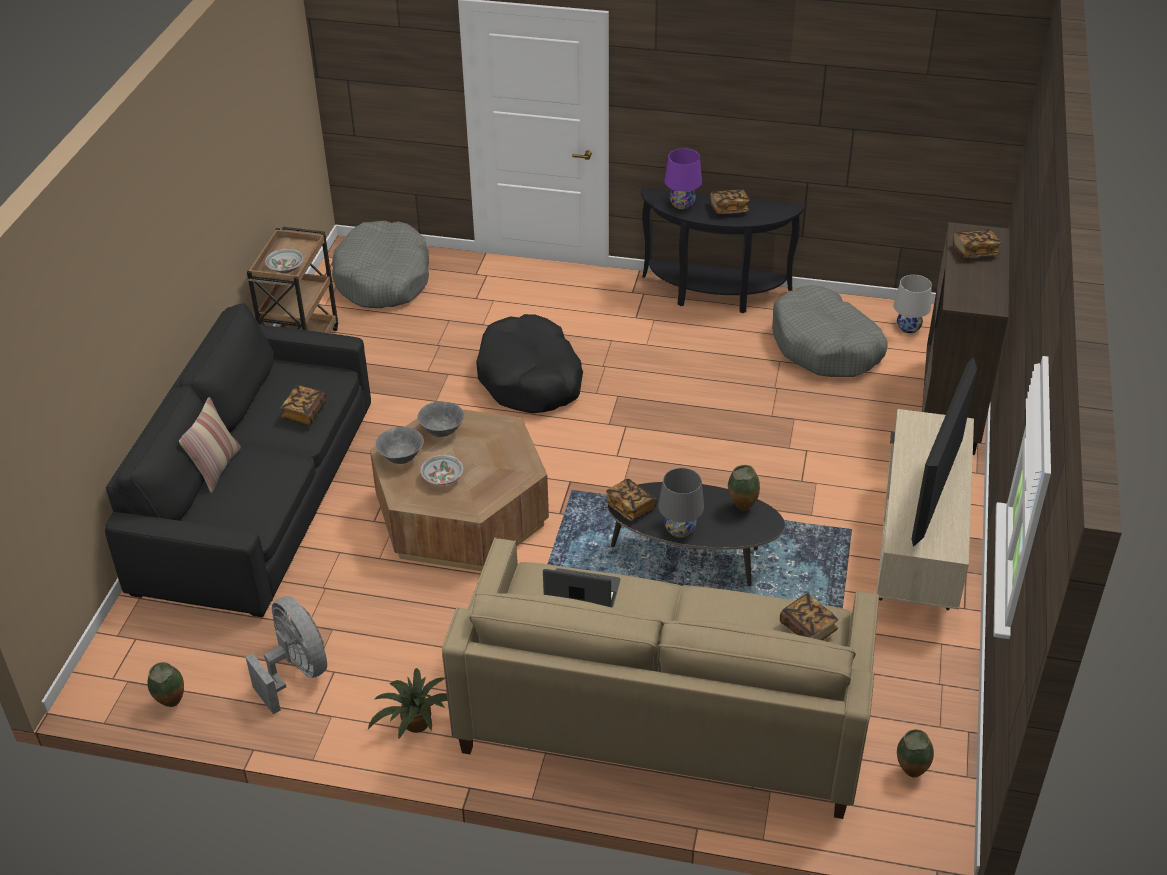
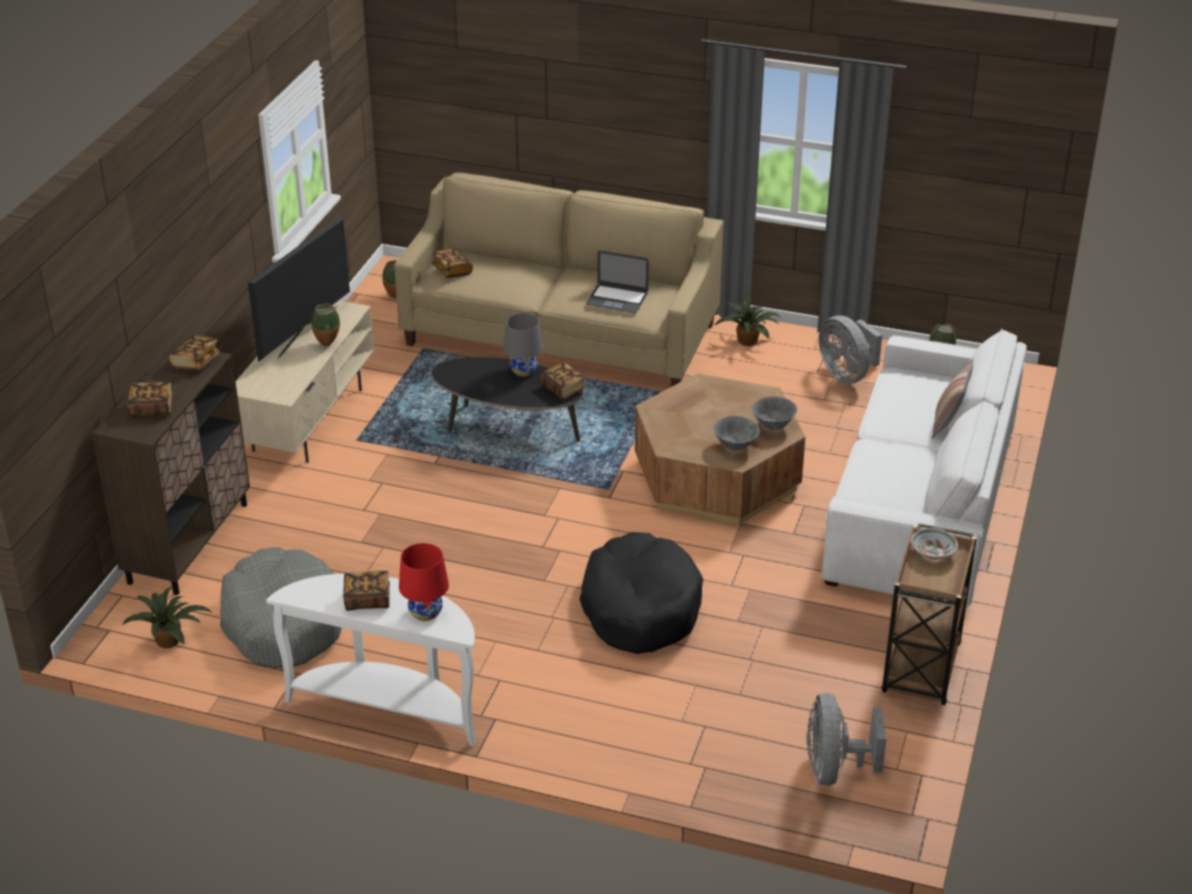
camera: 175 degrees left, 5 degrees down
(256, 497) = (922, 504): black sofa -> white sofa
(304, 413) = (877, 464): book -> book (195, 362)
(383, 279) = (834, 769): grey dog bed -> grey fan
(442, 478) = (732, 407): bowl -> none
(682, 204) = (426, 612): purple table lamp -> red table lamp
(714, 295) = (389, 706): black console table -> white console table
(742, 508) = (464, 382): vase -> vase (328, 344)
(908, 327) = (170, 639): white table lamp -> potted plant

